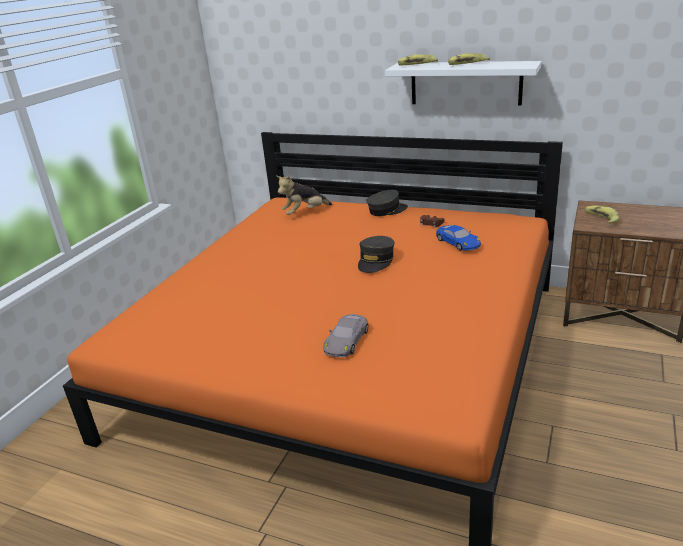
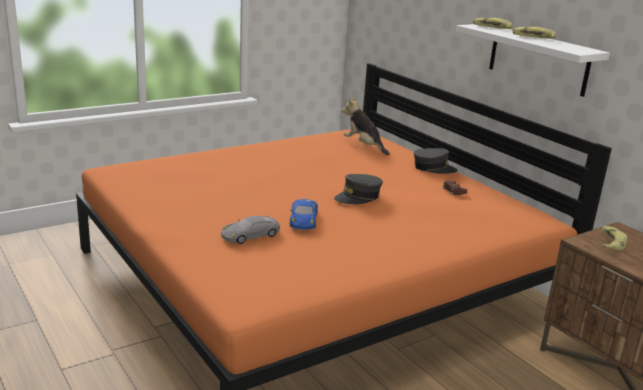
camera: 30 degrees right, 5 degrees down
(305, 213) = (363, 146): plush toy -> plush toy turned 45 degrees clockwise
(457, 242) = (448, 211): blue toy car -> blue toy car (303, 219)

